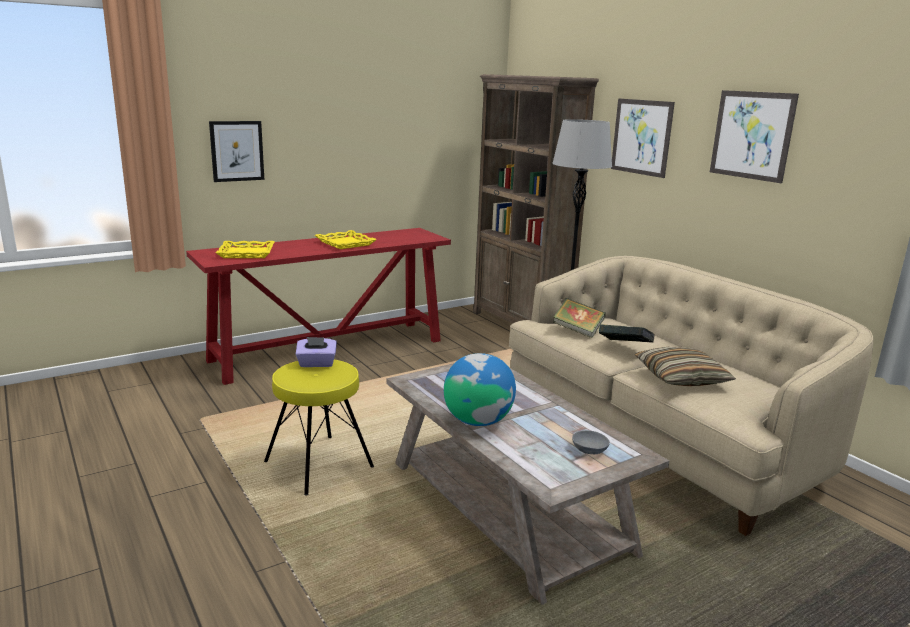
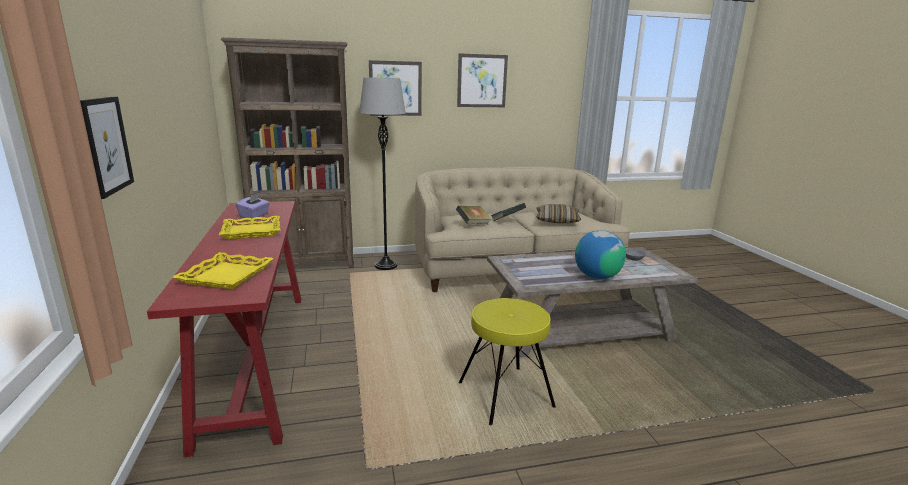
camera: 70 degrees left, 0 degrees up
(316, 364) = (493, 310): purple tissue box -> purple tissue box (254, 216)

